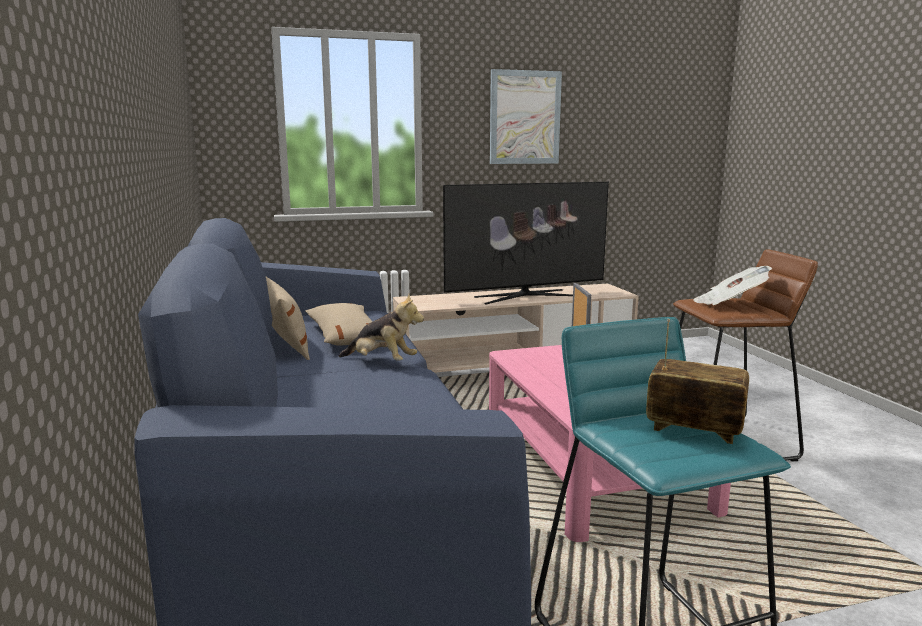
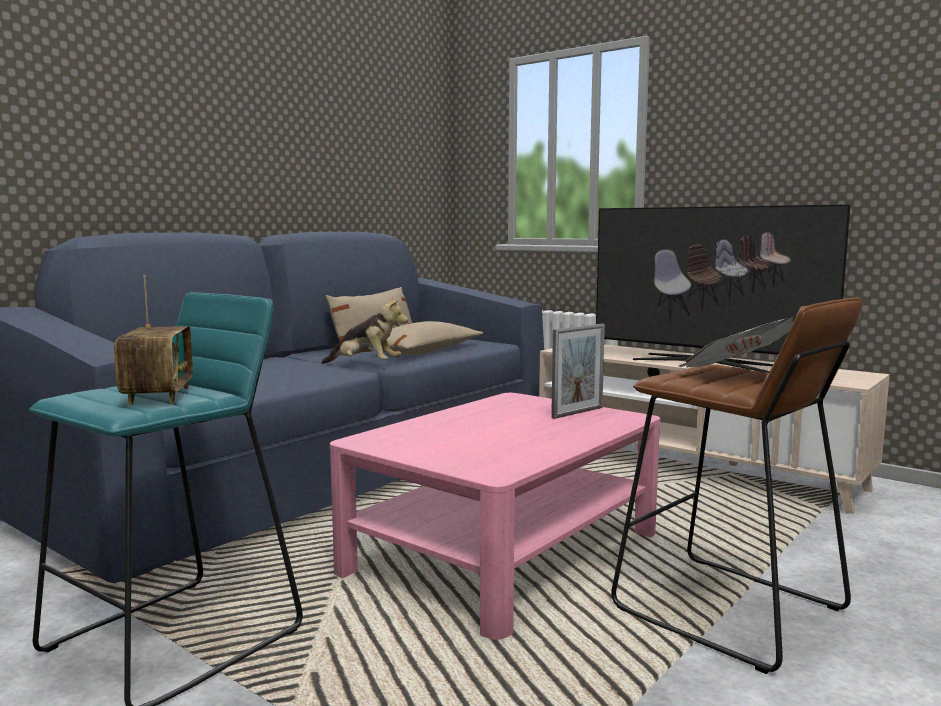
camera: 55 degrees right, 5 degrees down
(382, 362) = (366, 365): plush toy -> plush toy turned 60 degrees counterclockwise
(525, 117) = (782, 121): picture -> none

